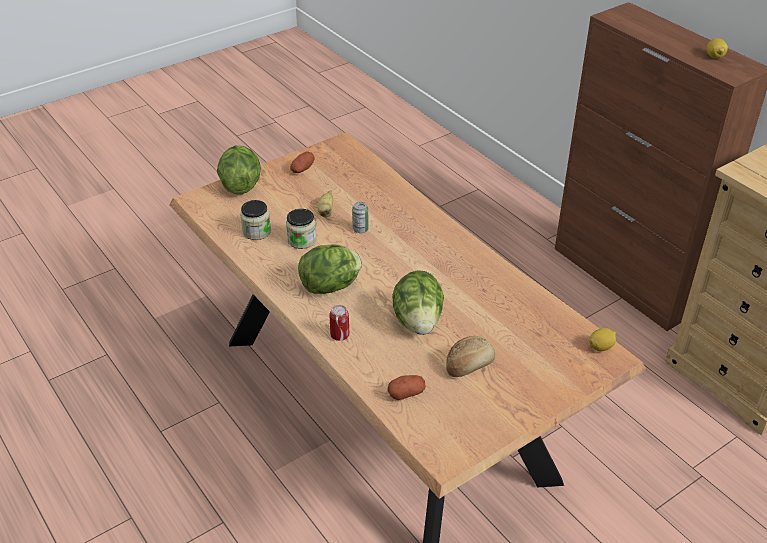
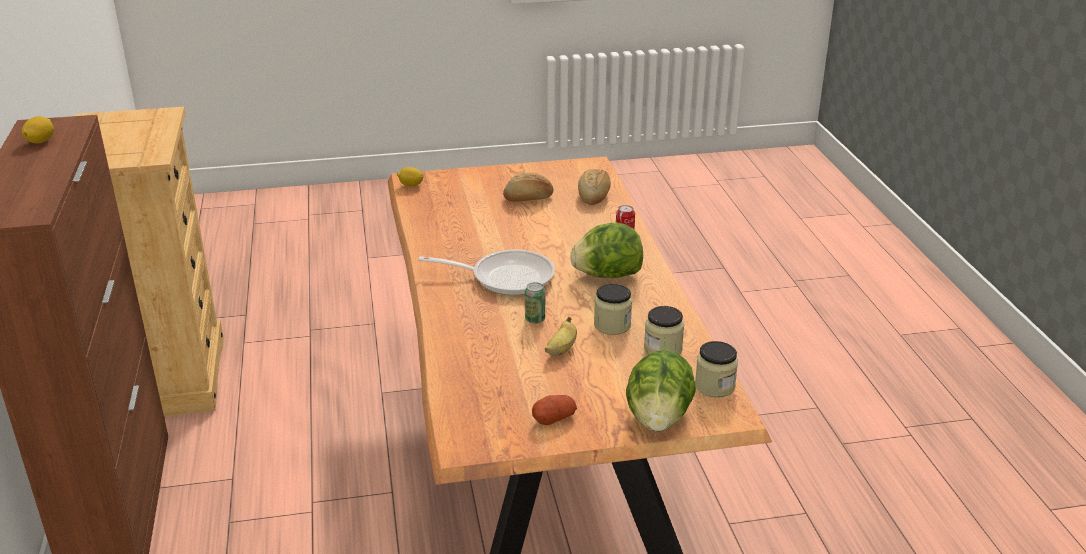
camera: 155 degrees left, 10 degrees down
(211, 214) = (714, 386): none -> jar
(406, 393) = (594, 196): potato -> bread
(411, 260) = (505, 277): none -> frying pan
(418, 321) = (544, 232): lettuce -> none

